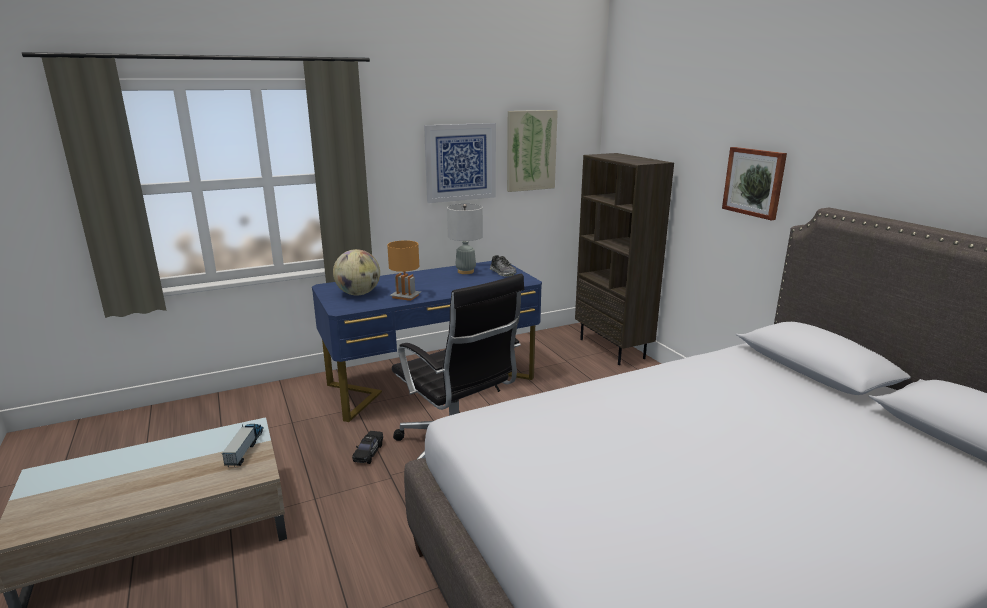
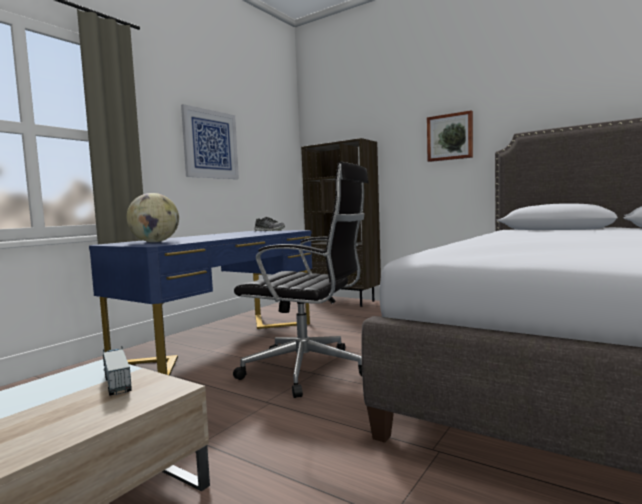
camera: 30 degrees left, 15 degrees down
(368, 453) = (220, 394): black toy car -> none
(405, 296) = (208, 239): brown table lamp -> none
(465, 271) = (236, 233): grey table lamp -> none
(530, 150) = (258, 144): picture -> none

